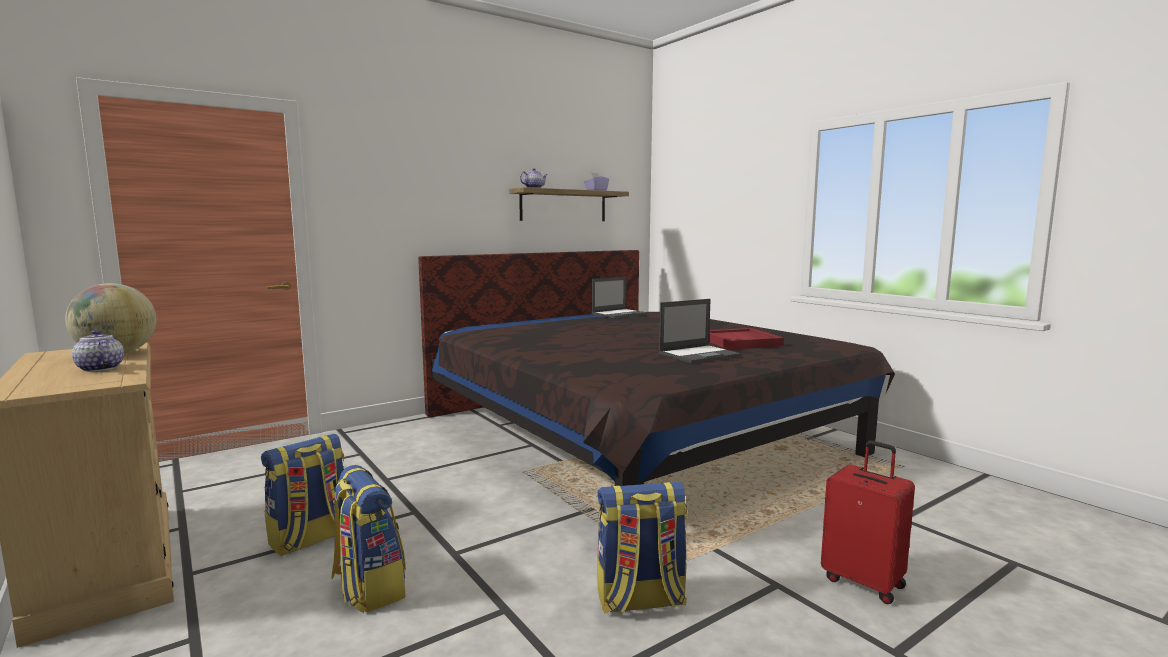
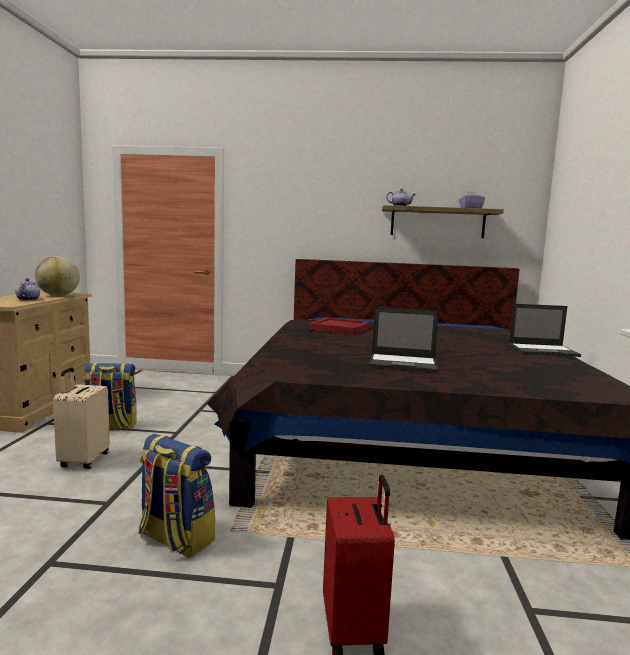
camera: 40 degrees right, 0 degrees up
(368, 588) = (83, 461): backpack -> beige suitcase
(620, 314) = (462, 326): laptop -> laptop (543, 350)
(741, 342) = (487, 363): red tray -> red tray (340, 329)

